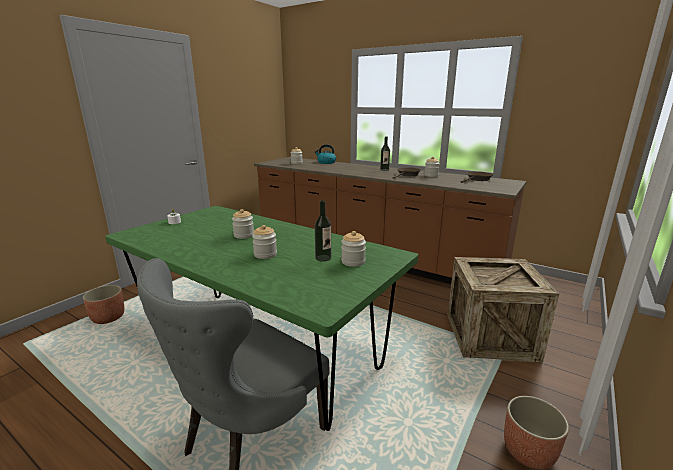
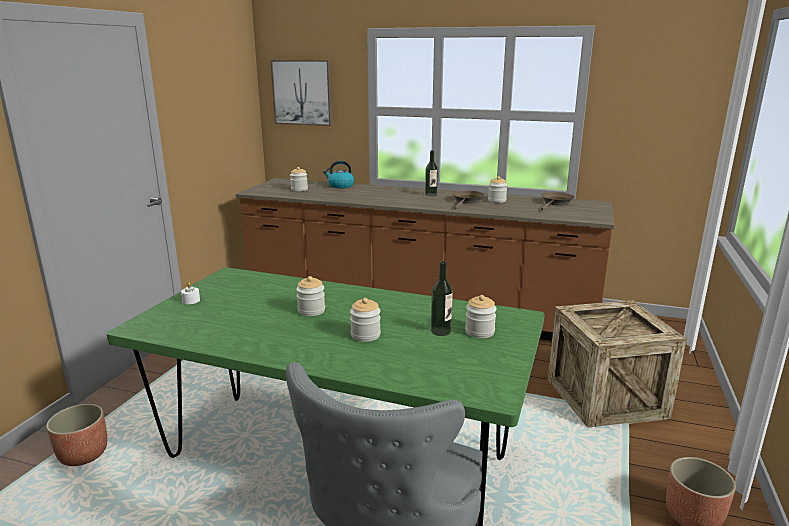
camera: 15 degrees left, 0 degrees up
(309, 98) = (302, 92): none -> picture

